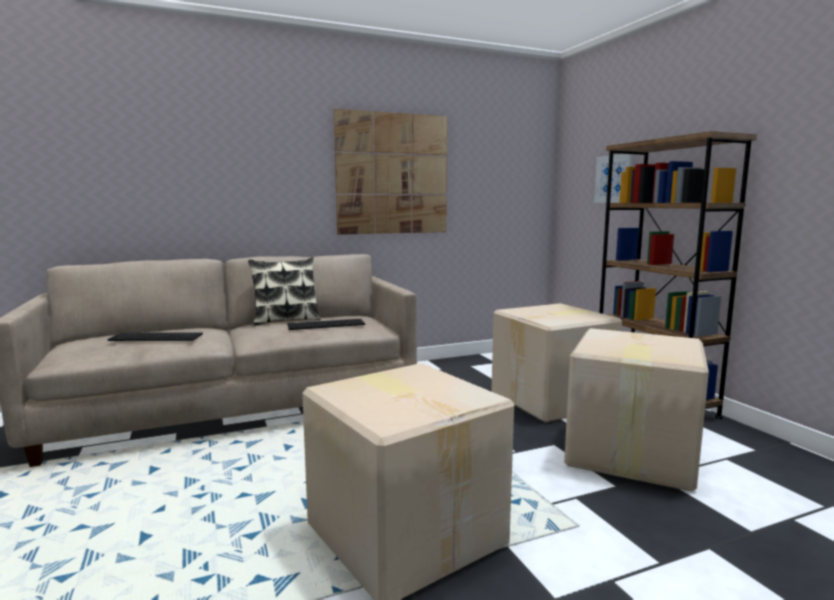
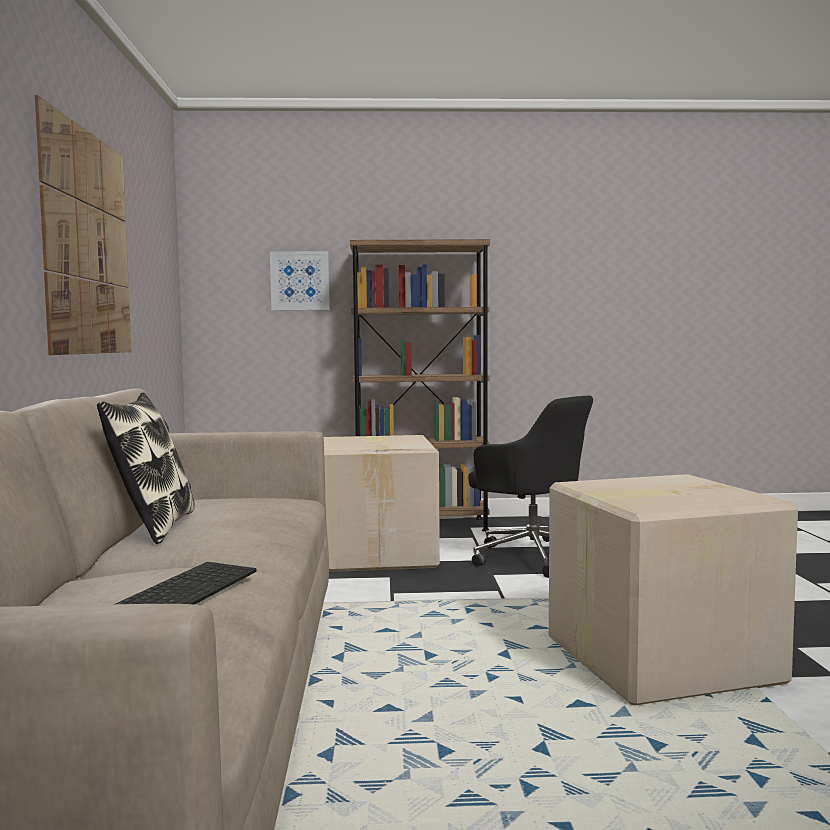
camera: 70 degrees left, 5 degrees down
(327, 324) = (248, 508): keyboard -> none
(628, 454) = (532, 556): cardboard box -> black office chair

